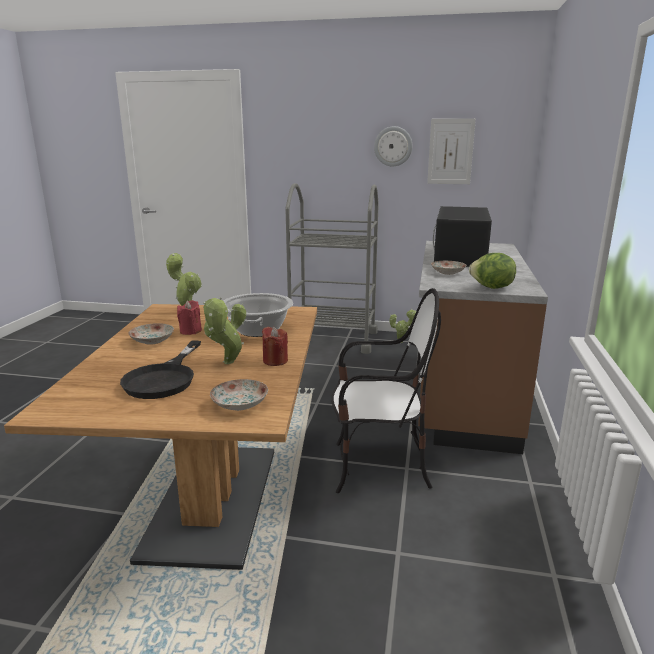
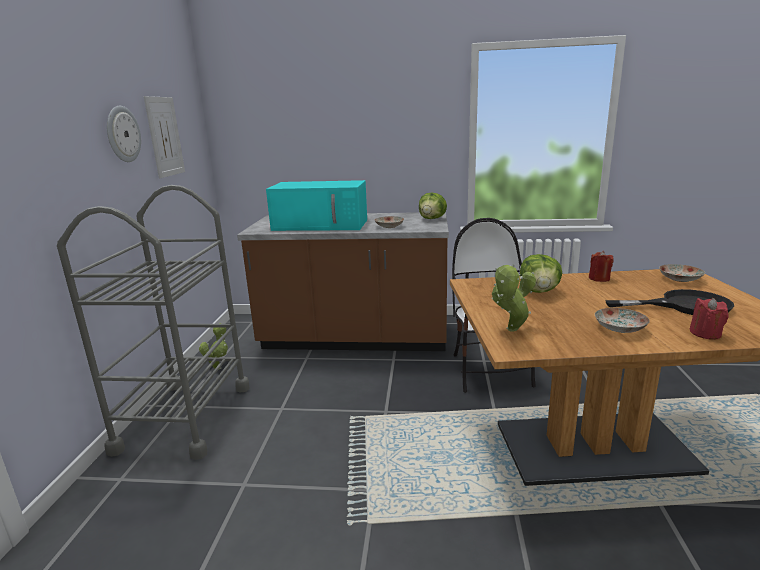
camera: 95 degrees left, 0 degrees up
(190, 331) = (572, 317): red candle -> red candle (705, 333)
(227, 364) = (626, 291): potted plant -> none
(258, 330) = (539, 291): cooking pot -> lettuce
(460, 256) = (322, 225): black microwave -> turquoise microwave

